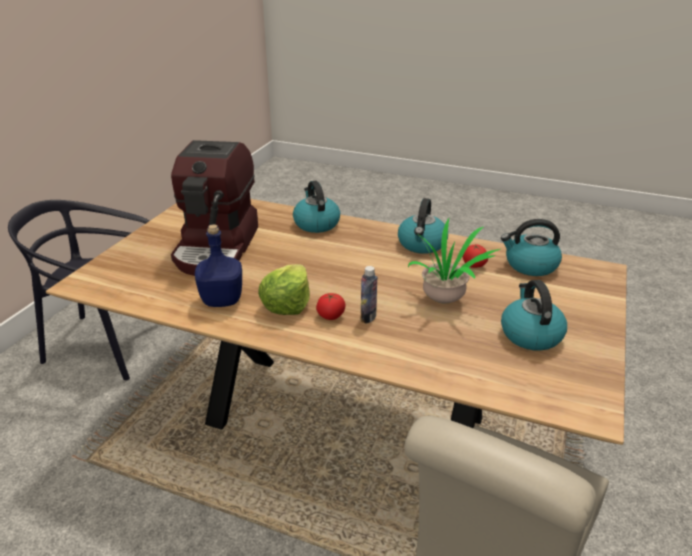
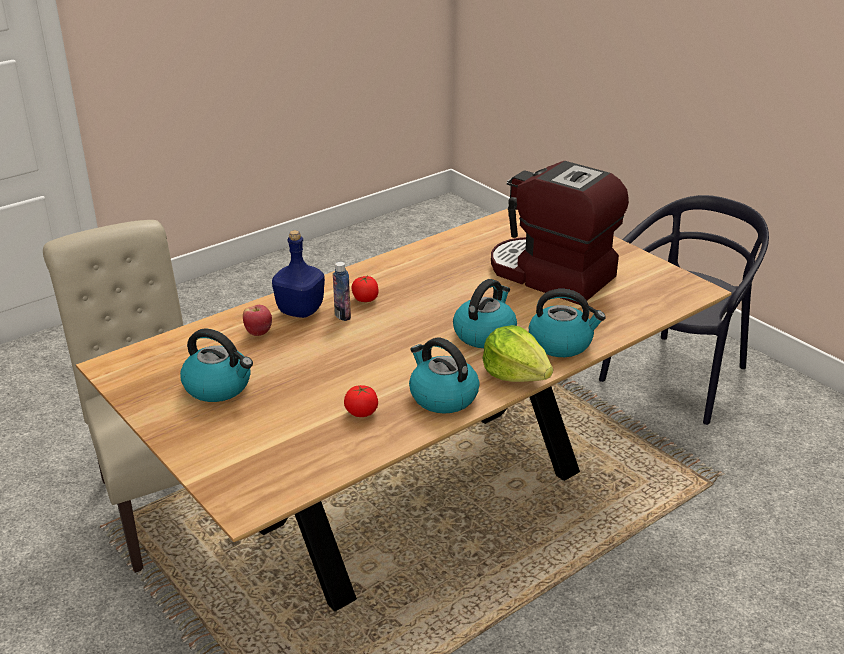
camera: 120 degrees right, 0 degrees up
(221, 300) = (445, 259): blue bottle -> blue bottle (300, 310)
(287, 304) = (406, 285): lettuce -> lettuce (516, 374)
(441, 350) = (258, 332): none -> apple
(445, 299) = (323, 365): potted plant -> none
(530, 265) = (318, 453): kettle -> kettle (484, 334)

